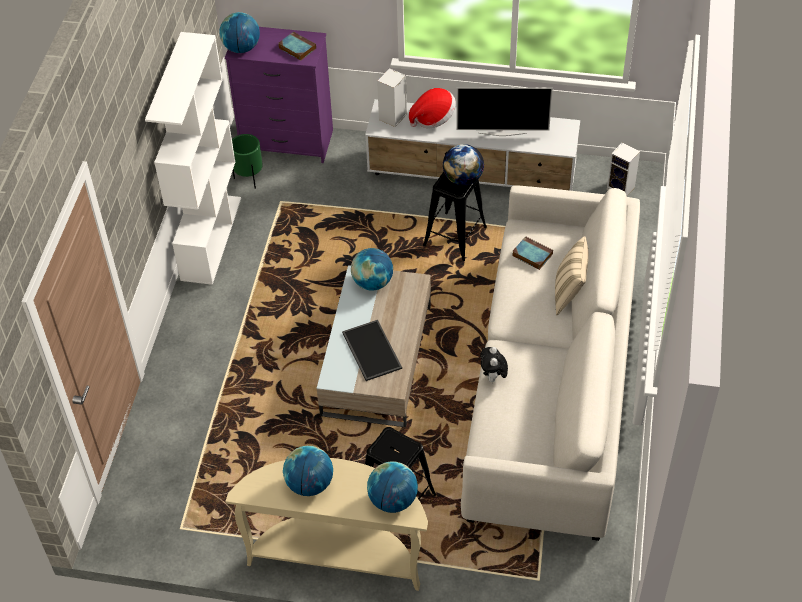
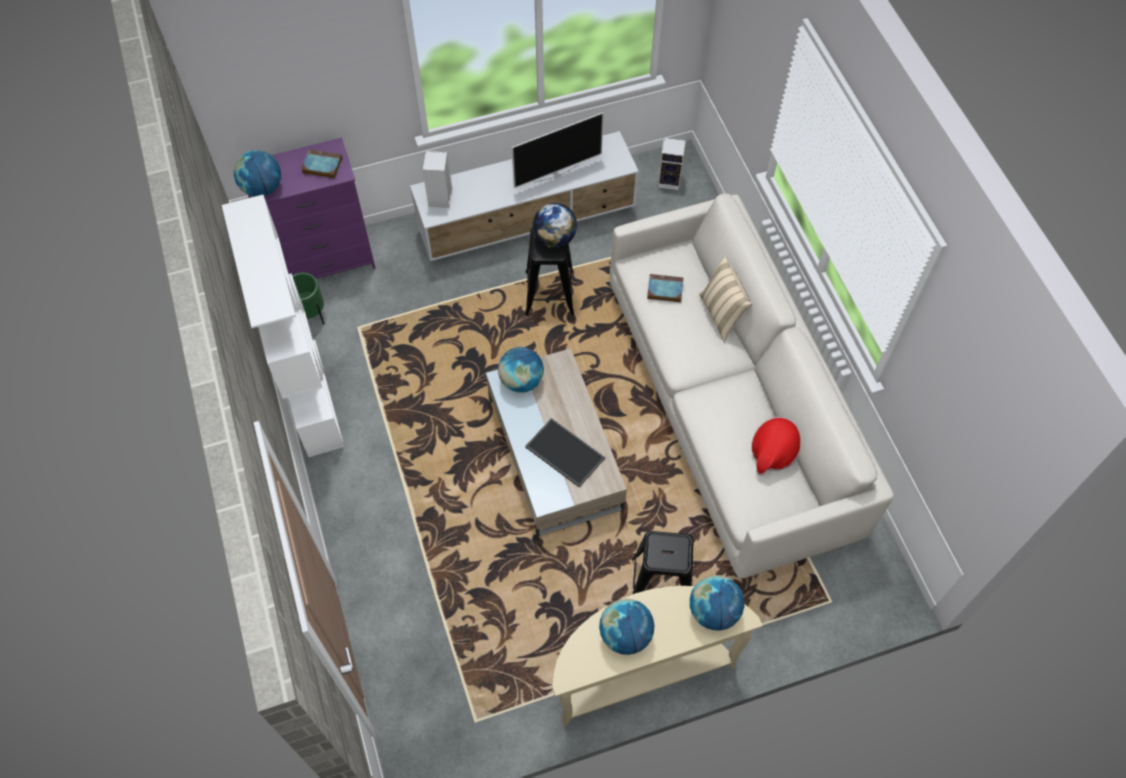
camera: 30 degrees left, 10 degrees up
(433, 118) = (480, 183): hat -> hat (773, 452)
(493, 377) = (706, 432): plush toy -> none

